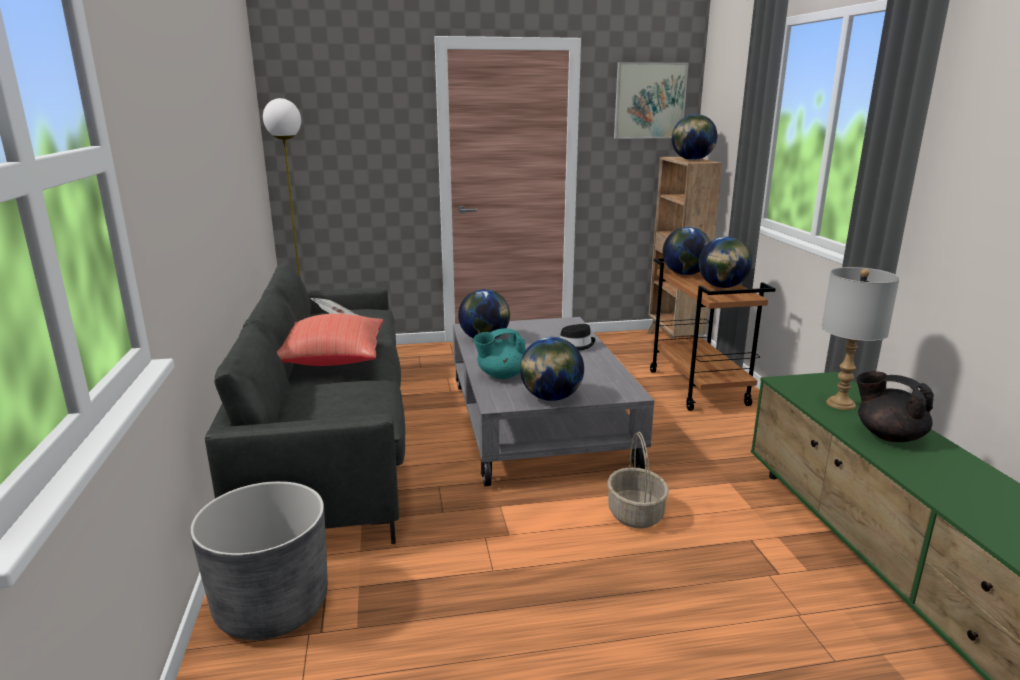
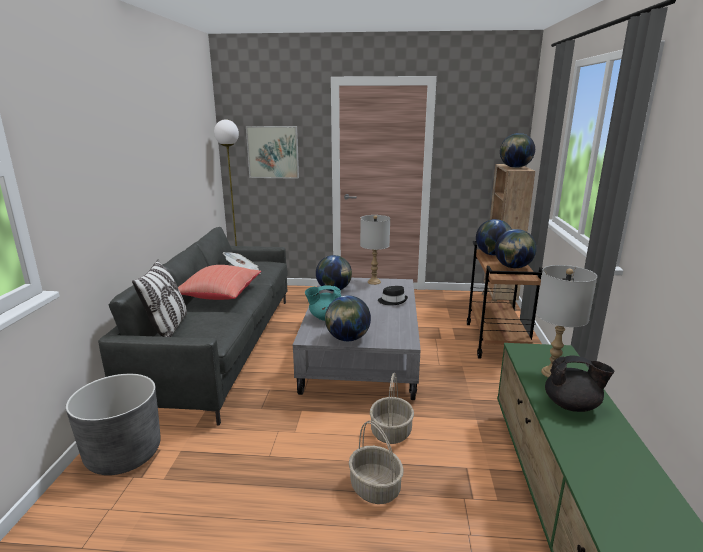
camera: 15 degrees right, 0 degrees up
(291, 411) = (168, 328): none -> pillow
(531, 324) = (374, 282): none -> grey table lamp
(650, 101) = (489, 122): picture -> picture (273, 152)
(657, 584) = (376, 488): none -> basket
(888, 435) = (572, 405): black teapot -> black teapot turned 135 degrees clockwise

